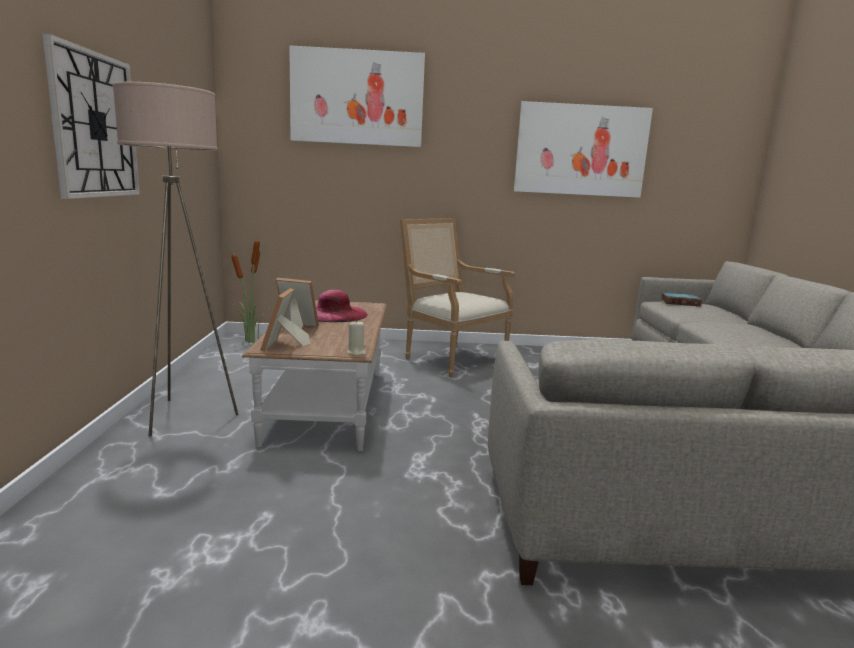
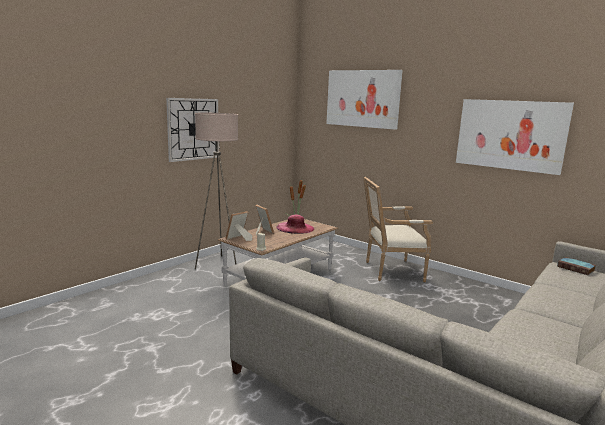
camera: 40 degrees right, 0 degrees up
(451, 358) = (390, 271): armchair -> armchair turned 90 degrees counterclockwise

